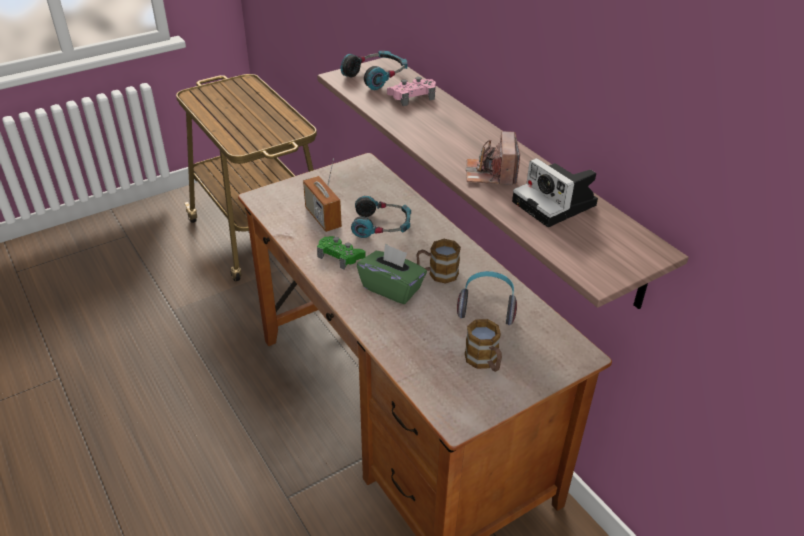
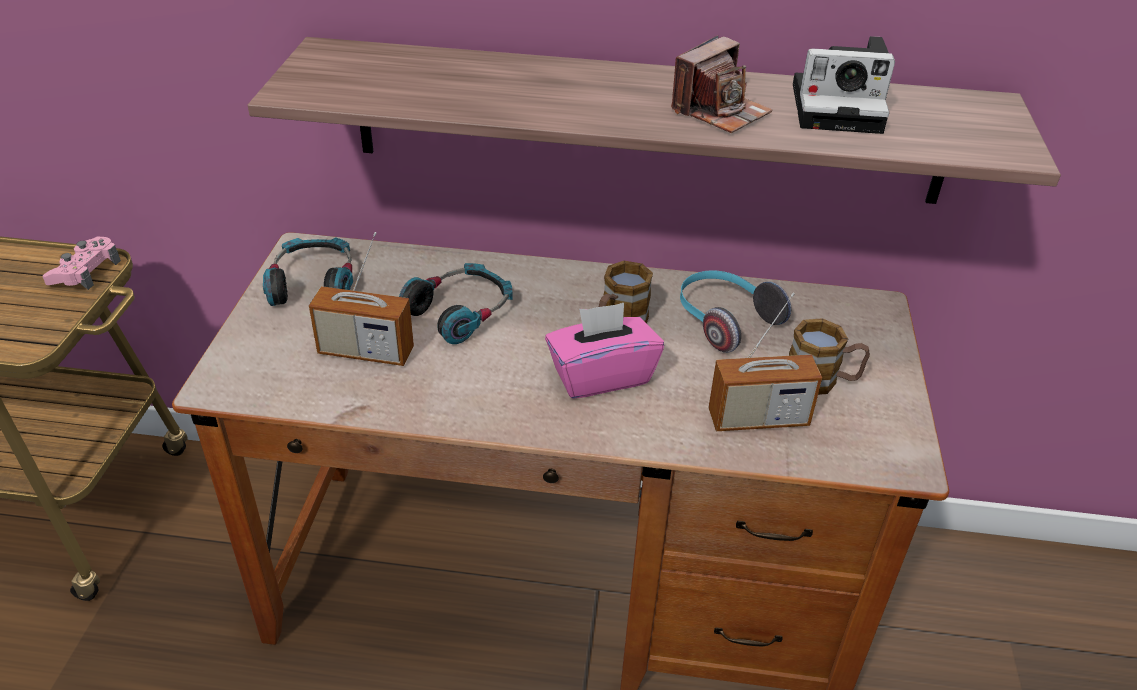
camera: 50 degrees left, 0 degrees up
(340, 256) = (474, 383): green game controller -> none
(376, 76) = (344, 69): headphones -> headphones (313, 283)
(392, 288) = (601, 375): green tissue box -> pink tissue box
(412, 96) = (447, 72): pink game controller -> pink game controller (85, 271)
(425, 353) = (758, 419): none -> radio
(491, 174) = (720, 111): camera -> camera turned 90 degrees counterclockwise

